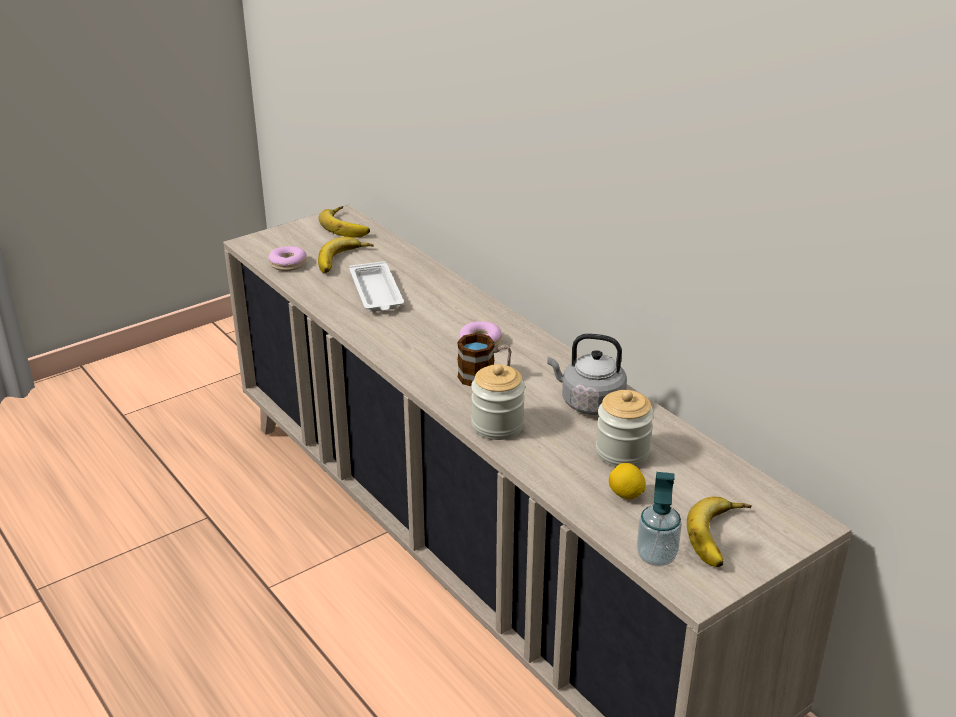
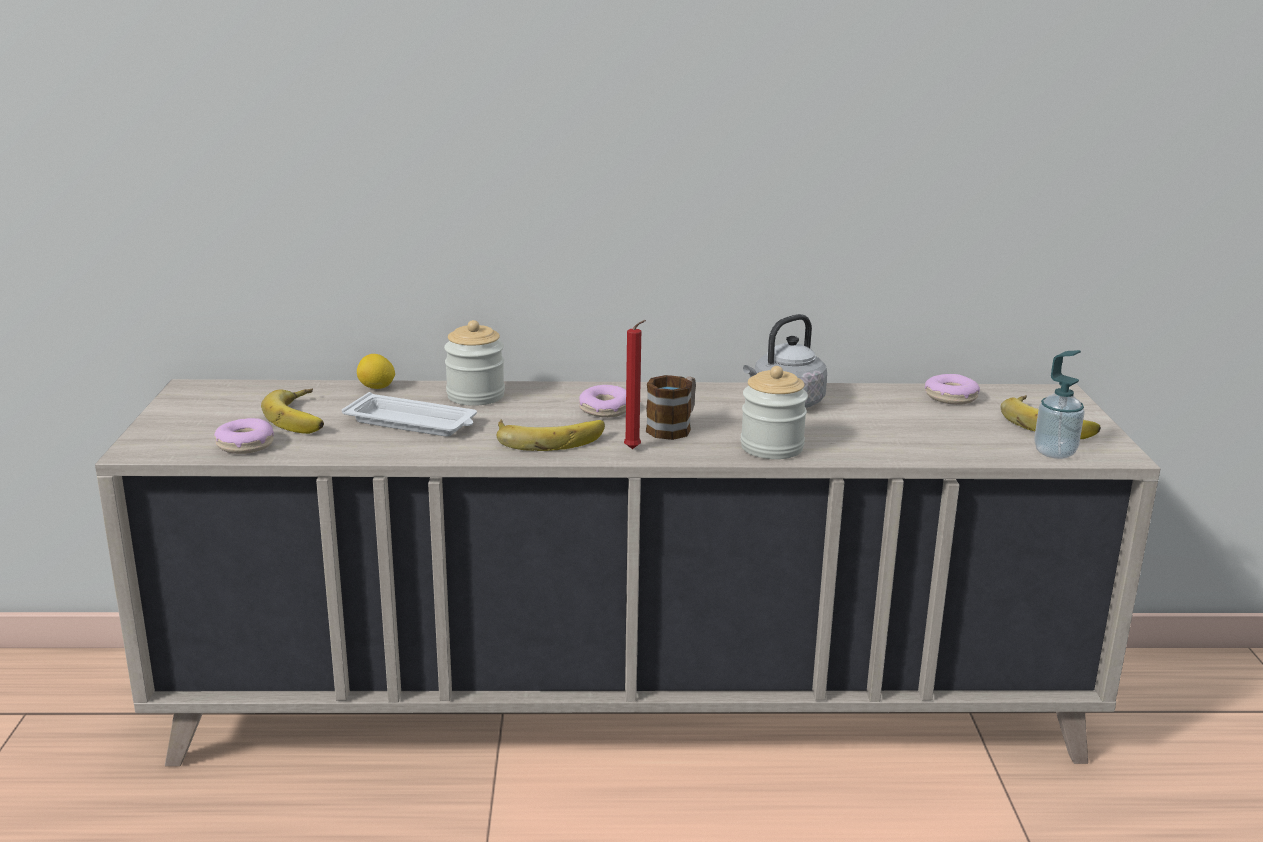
camera: 55 degrees left, 10 degrees down
(348, 226) = (224, 393): banana -> banana (549, 437)
(428, 377) = (634, 450): none -> red candle
(622, 452) = (883, 416): jar -> jar (475, 396)
(625, 495) = (951, 435): lemon -> lemon (377, 388)
(711, 471) = (950, 397): none -> donut

